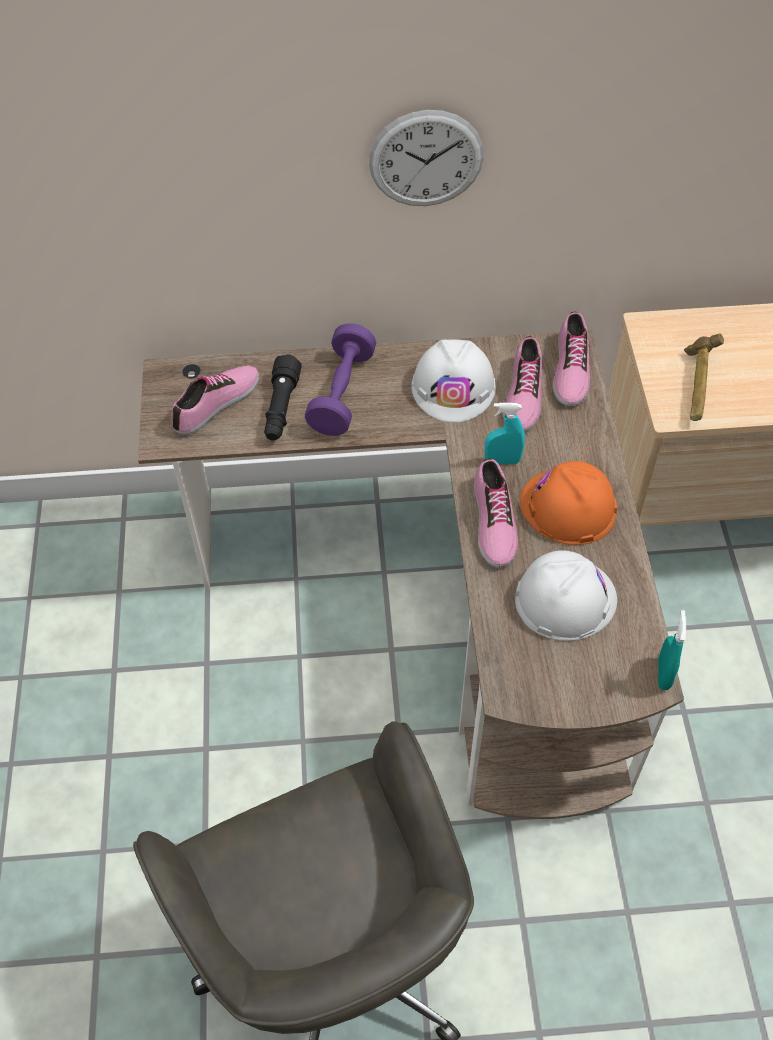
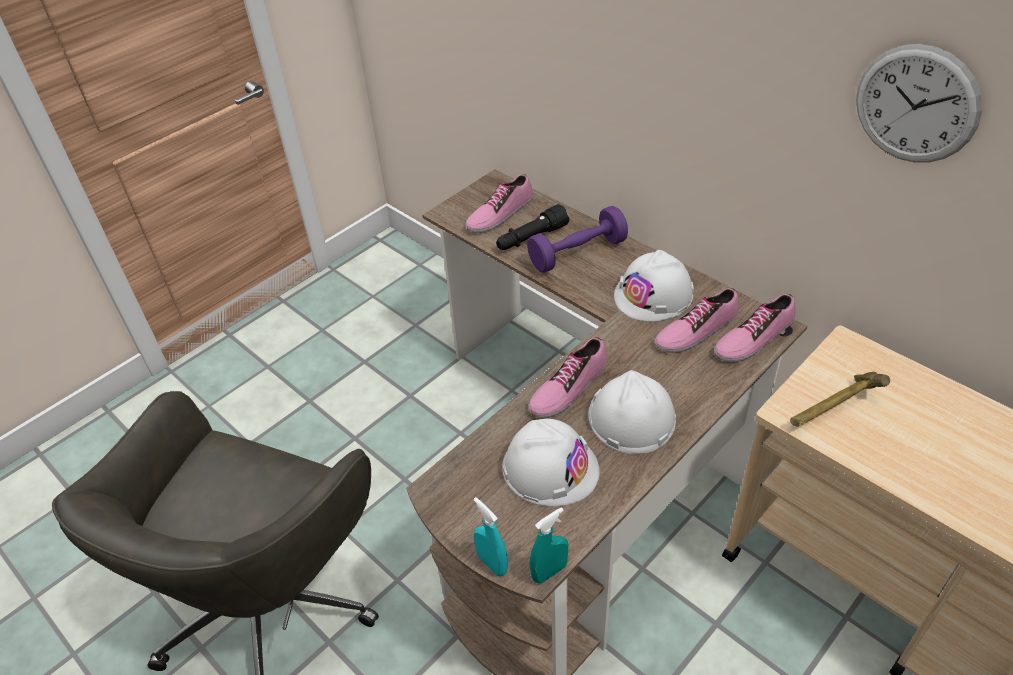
camera: 50 degrees right, 10 degrees down
(217, 404) = (499, 213): shoe -> shoe turned 135 degrees clockwise
(426, 159) = (697, 82): wall clock -> wall clock (916, 105)
(502, 461) = (625, 358): turquoise spray bottle -> turquoise spray bottle (492, 563)
(567, 507) = (631, 417): orange hard hat -> white hard hat

